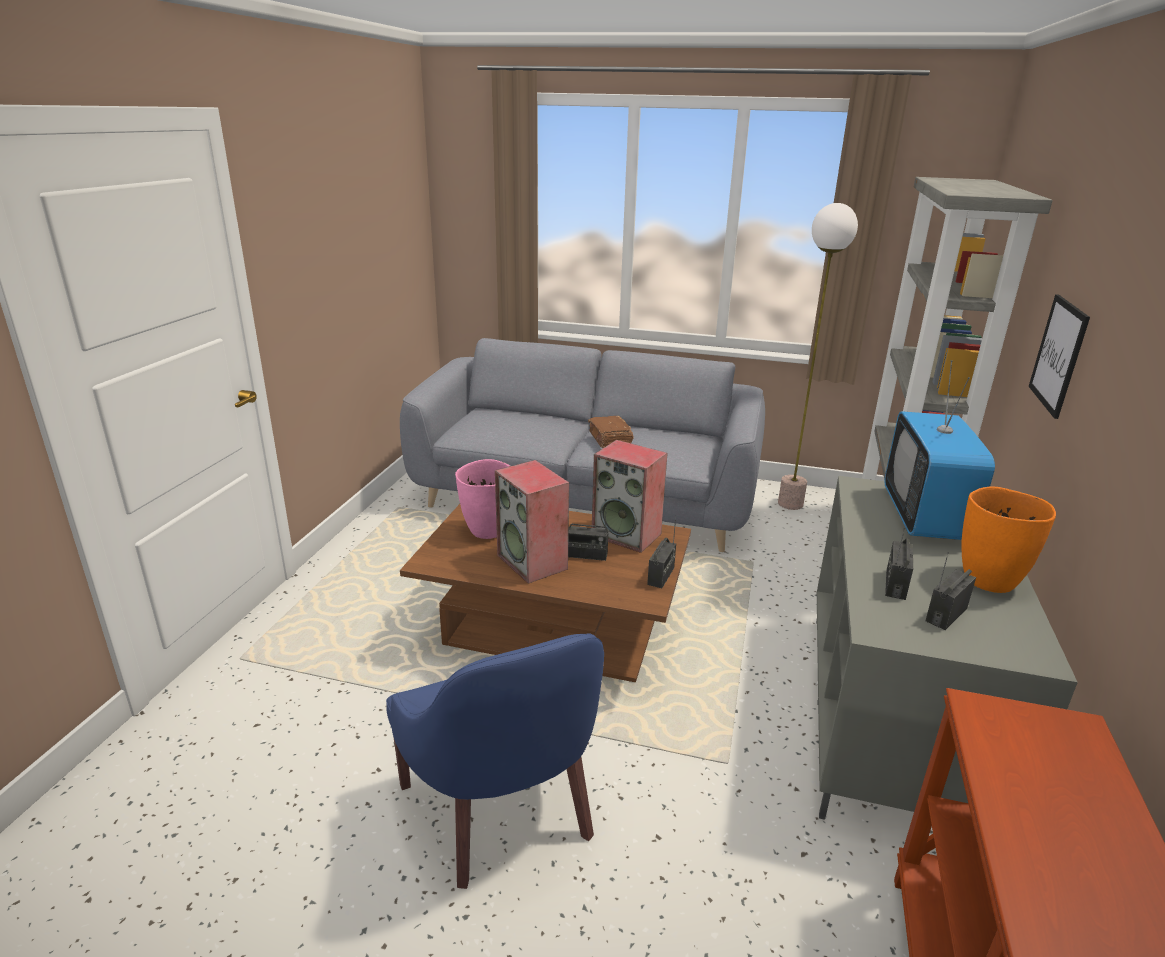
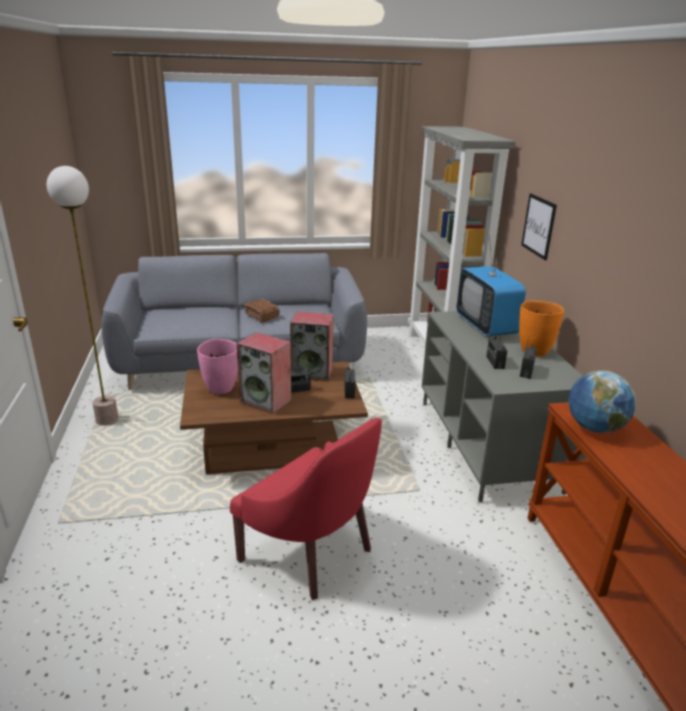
camera: 25 degrees left, 0 degrees up
(504, 809) = (311, 552): blue armchair -> red armchair
(791, 504) = (372, 340): floor lamp -> floor lamp (107, 420)
(1013, 767) = (594, 428): none -> globe

